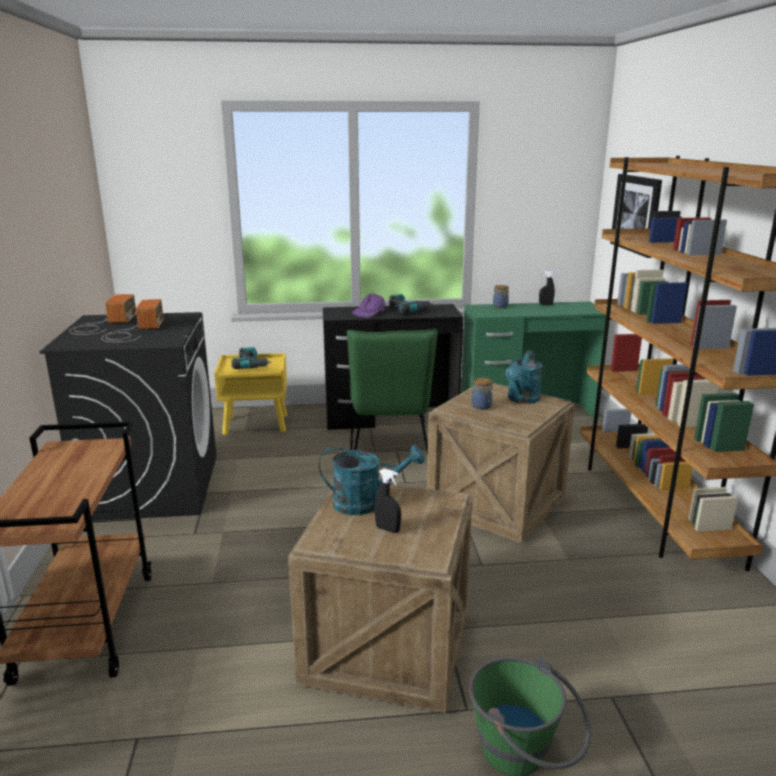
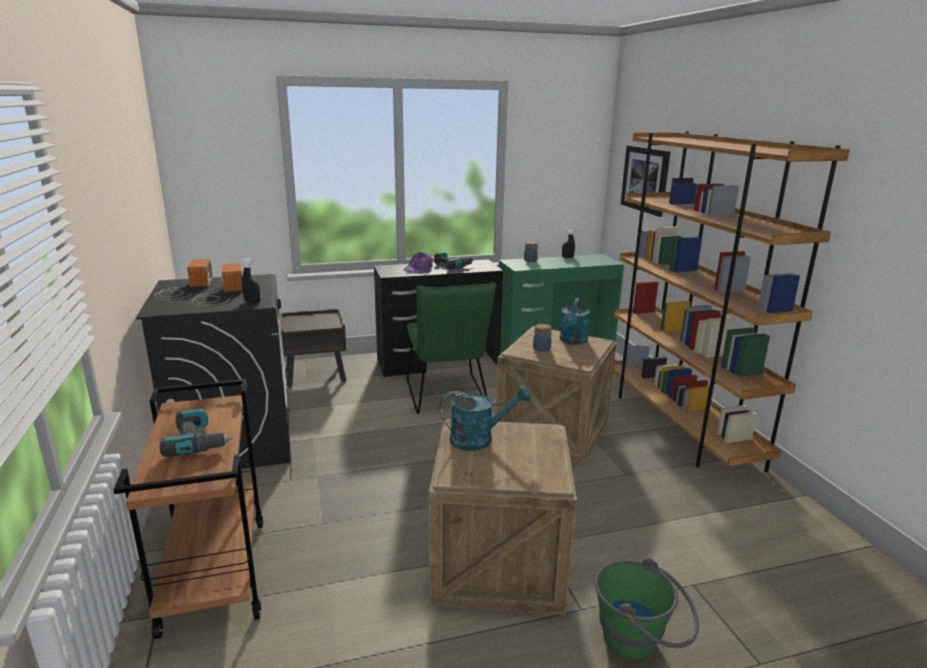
camera: 10 degrees left, 0 degrees up
(251, 364) = (311, 320): power drill -> power drill (198, 442)
(256, 425) = (316, 376): yellow nightstand -> brown nightstand
(387, 529) = (507, 460): black spray bottle -> black spray bottle (252, 302)

